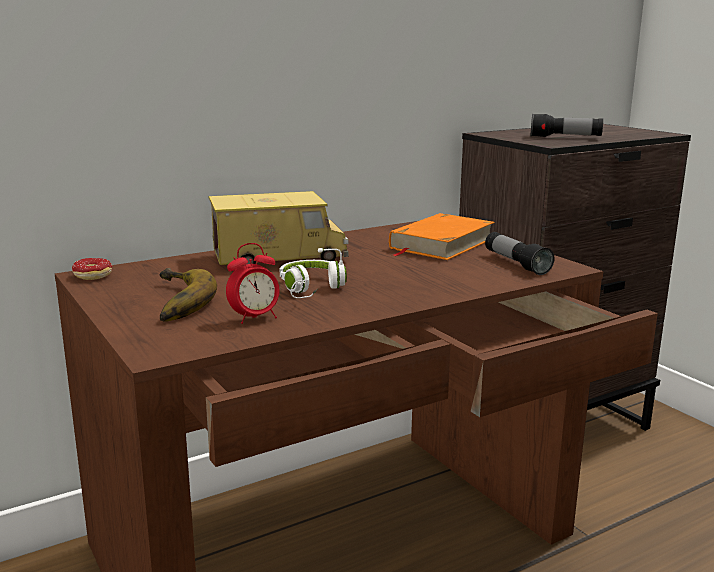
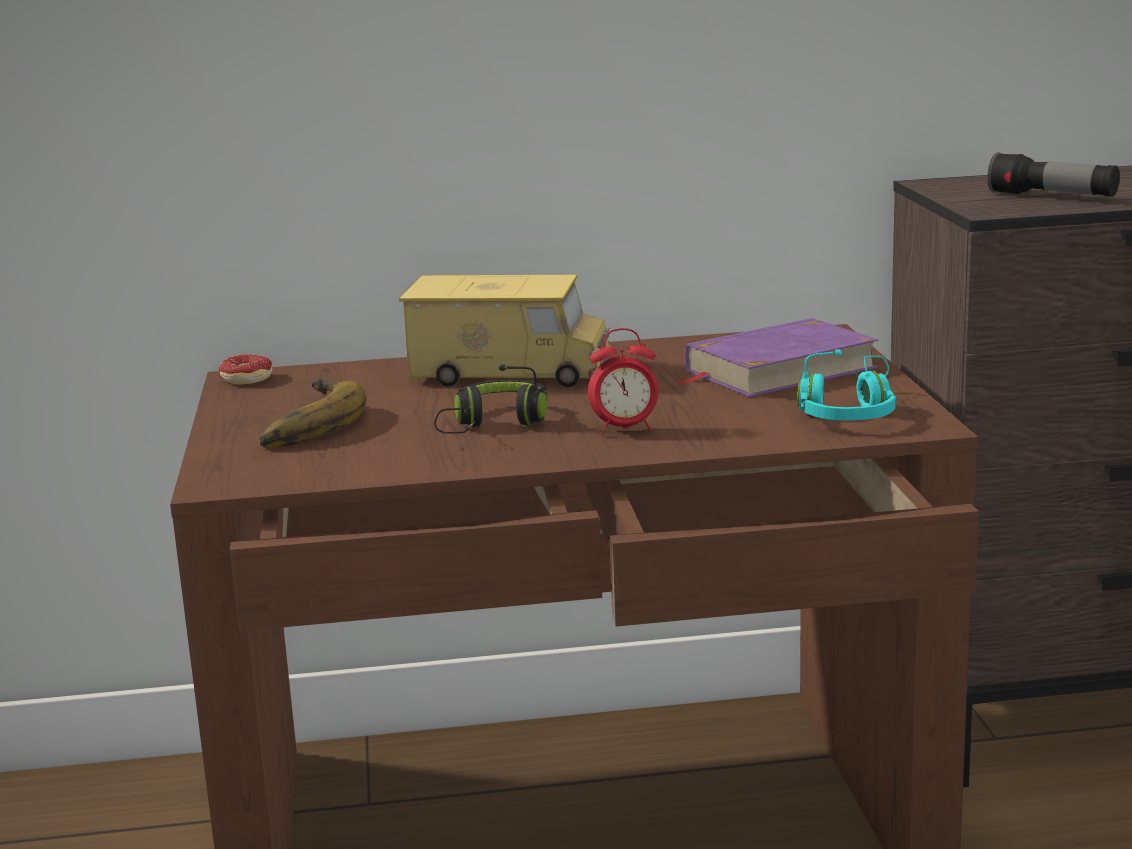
camera: 25 degrees right, 0 degrees up
(255, 318) = (376, 455): alarm clock -> alarm clock (625, 429)
(311, 289) = (494, 424): white headphones -> black headphones
(441, 243) = (779, 370): orange book -> purple book
(516, 263) = (849, 412): flashlight -> turquoise headphones

